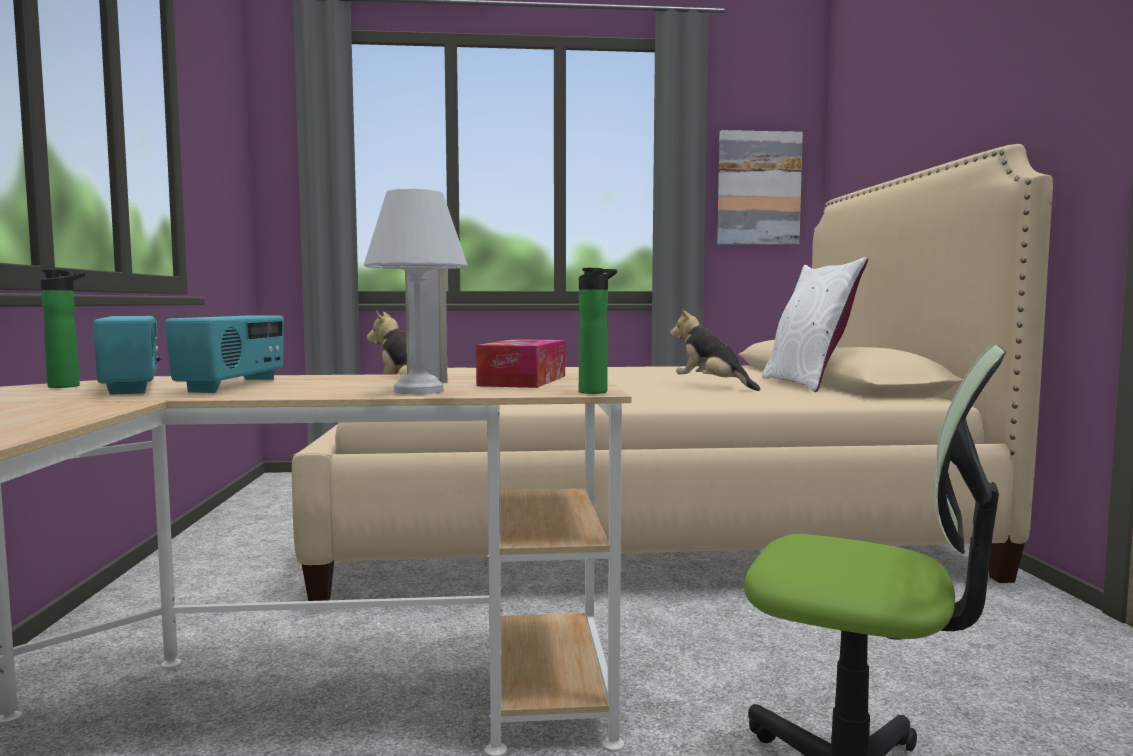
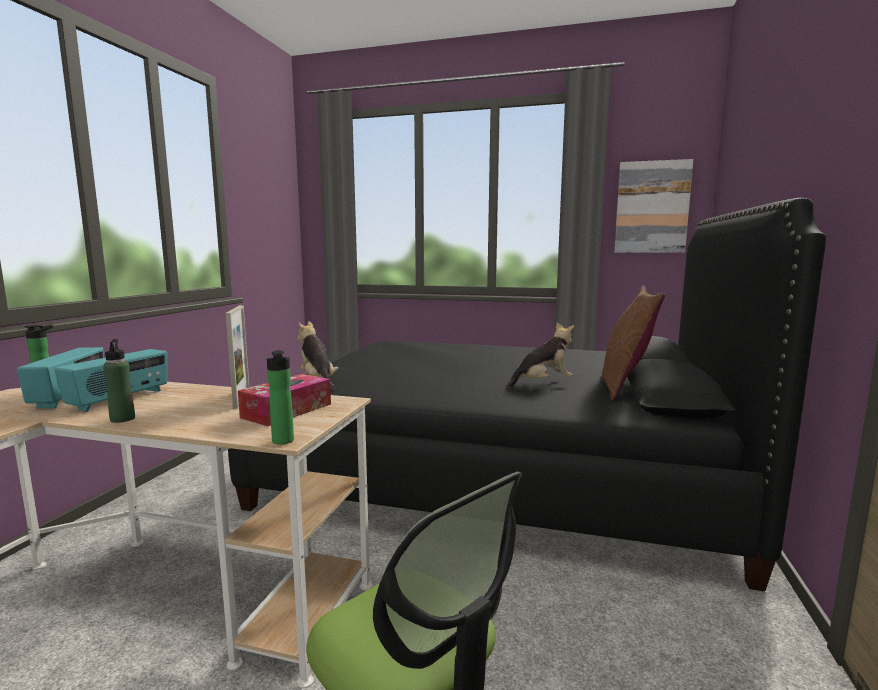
camera: 20 degrees right, 5 degrees up
(300, 393) = (122, 419): none -> green bottle
(421, 391) = (189, 424): white table lamp -> none
(635, 520) = (499, 468): beige bed -> black bed
(712, 386) = (542, 383): plush toy -> plush toy turned 90 degrees clockwise
(807, 384) = (625, 387): white pillow -> brown pillow

